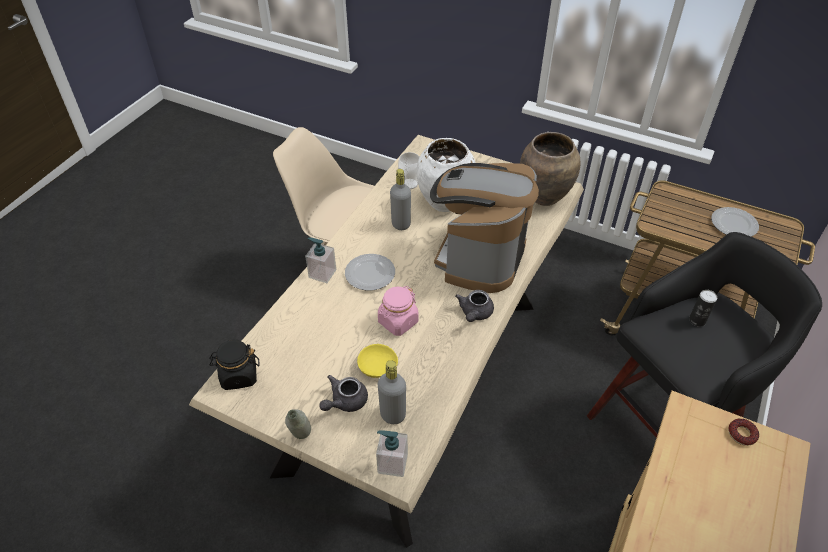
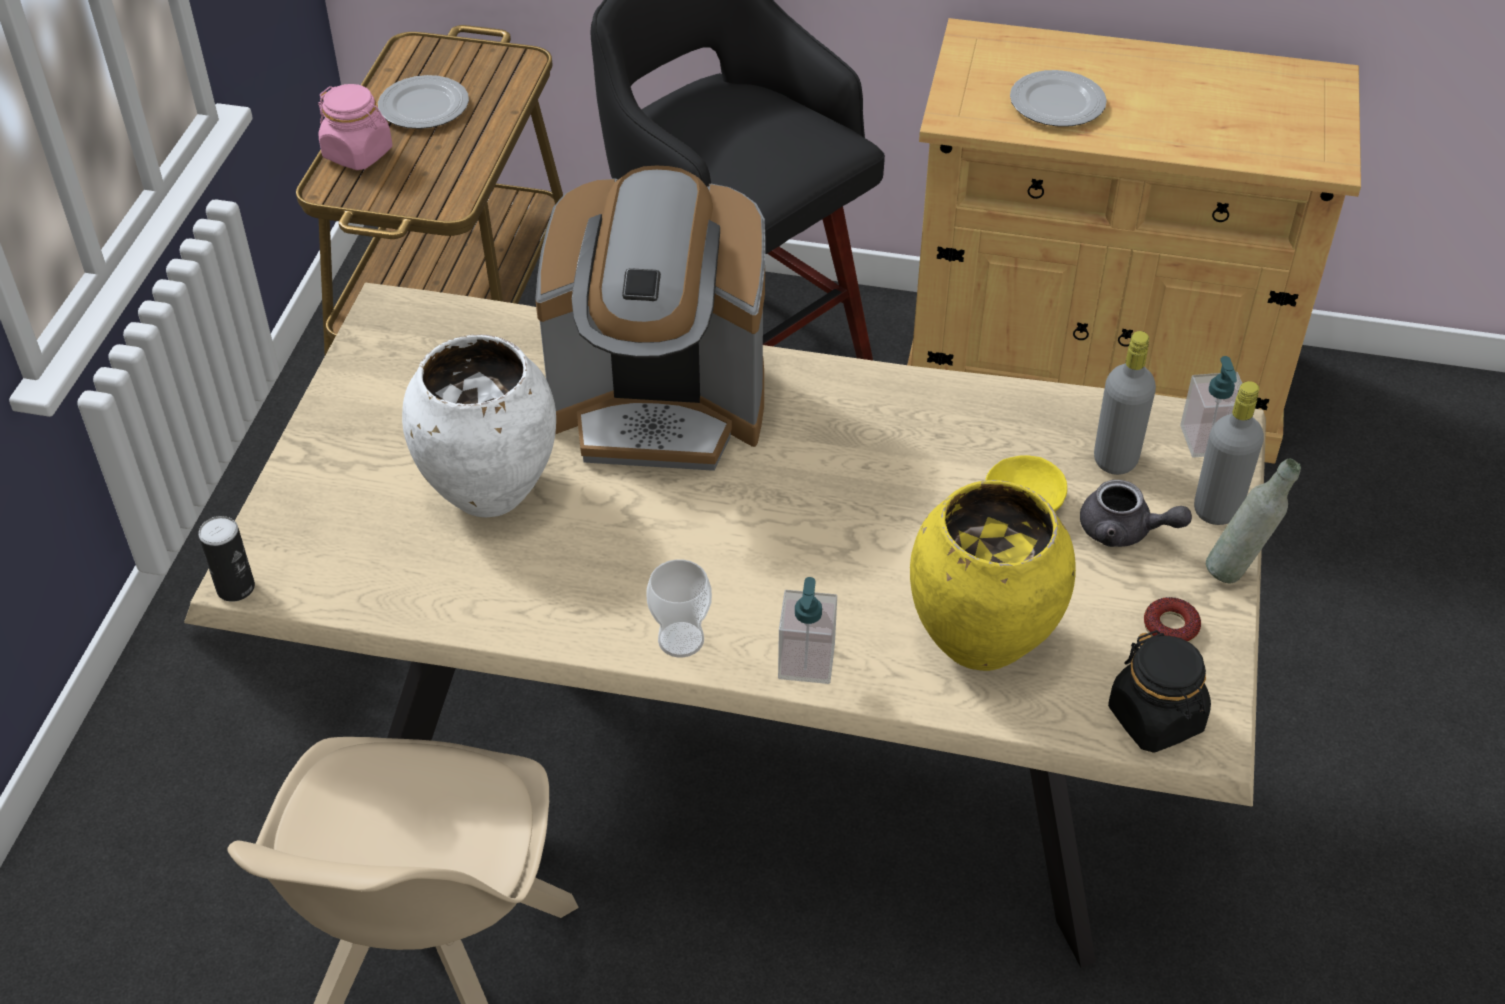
camera: 105 degrees left, 0 degrees up
(307, 329) = (980, 640): none -> yellow vase
(370, 274) = (776, 573): plate -> plate (1056, 103)
(398, 322) = (896, 498): pink jar -> pink jar (358, 153)
(401, 224) = (589, 556): grey bottle -> grey bottle (1217, 509)
(409, 184) = (426, 572): cup -> cup (681, 639)
(474, 313) = (825, 391): grey teapot -> none
(545, 197) = (429, 330): brown vase -> none
(697, 320) = (712, 140): can -> can (235, 588)
(742, 434) = (968, 70): donut -> donut (1171, 627)

